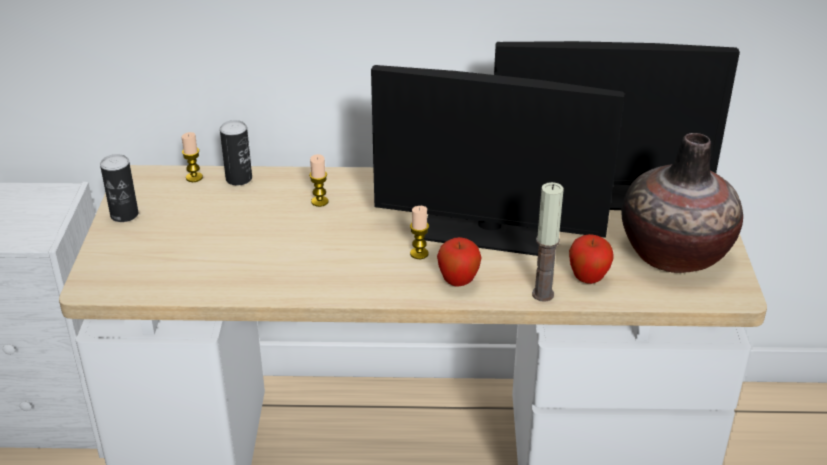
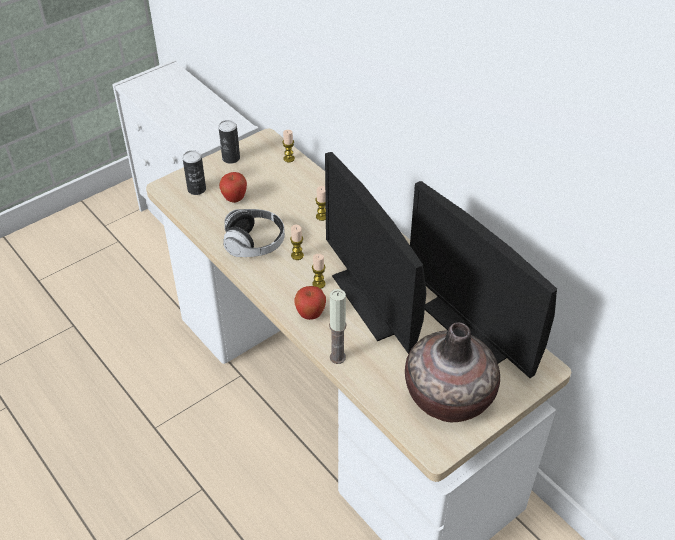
camera: 50 degrees right, 10 degrees up
(239, 179) = (307, 174): can -> can (196, 189)
(293, 266) = (254, 243): none -> headphones
(355, 246) = (297, 255): none -> candle
(588, 279) = (374, 370): apple -> apple (234, 199)

